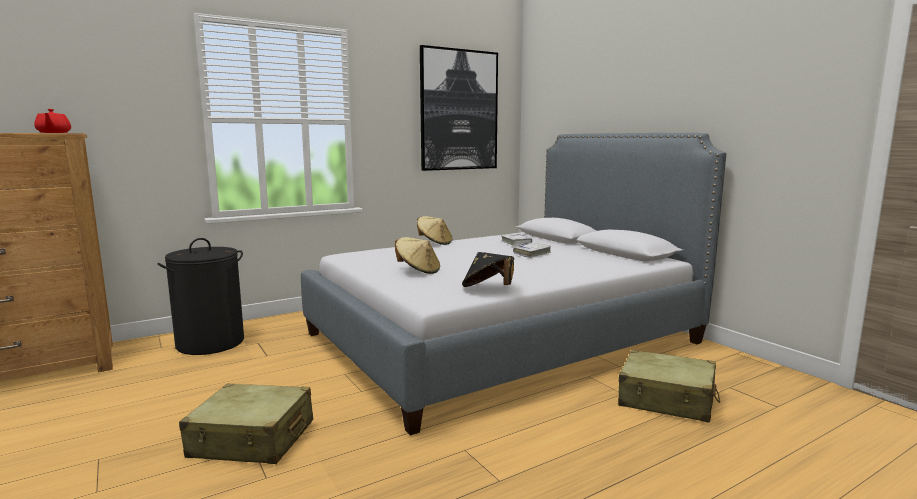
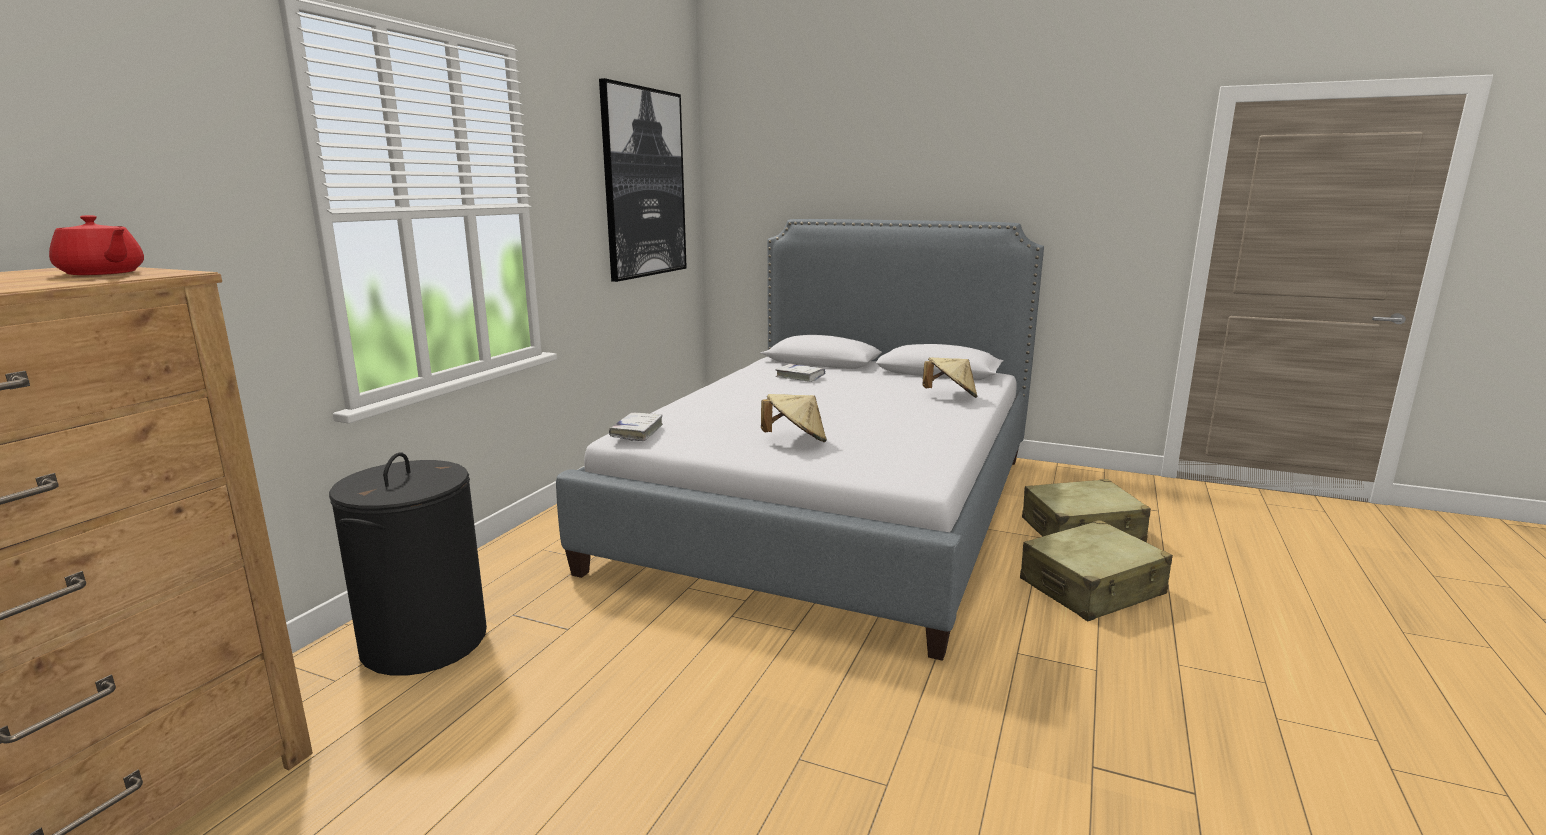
camera: 35 degrees left, 5 degrees up
(252, 439) = (779, 749): beige suitcase -> beige suitcase (1092, 588)
(434, 242) = (702, 393): beige hat -> beige hat (950, 396)
(488, 289) = (935, 448): black hat -> none
(532, 254) = (856, 390): white book -> white book (637, 432)

